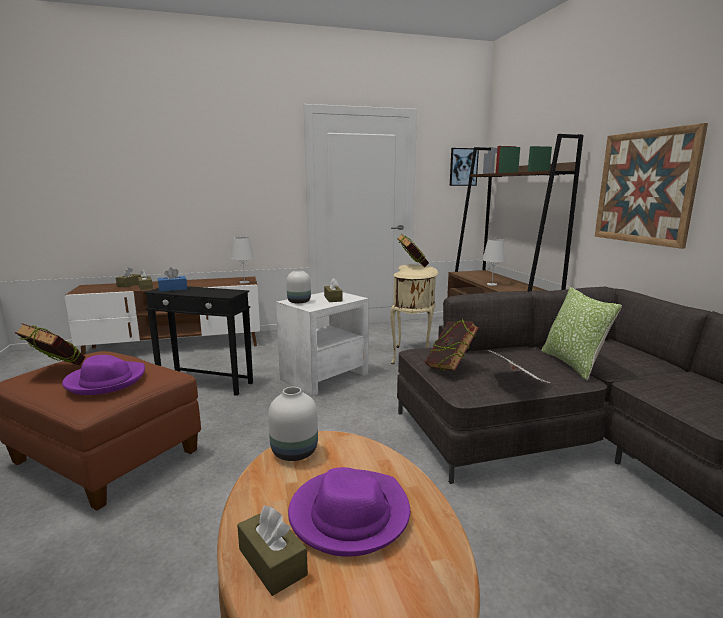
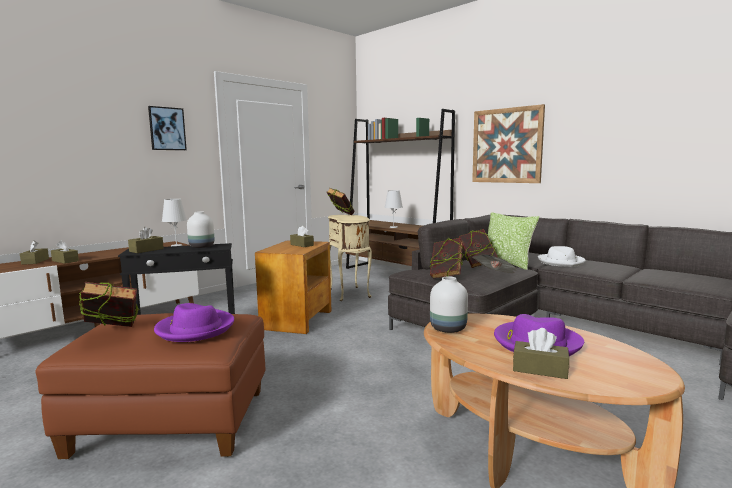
camera: 30 degrees left, 5 degrees down
(173, 289) = (146, 250): blue tissue box -> brown tissue box
(299, 301) = (277, 250): white vase -> white vase (201, 246)
(323, 377) = (296, 320): white side table -> brown side table
(463, 167) = (343, 135): picture -> picture (167, 129)
(520, 359) = (477, 265): none -> book
(663, 378) = (561, 262): none -> white hat

